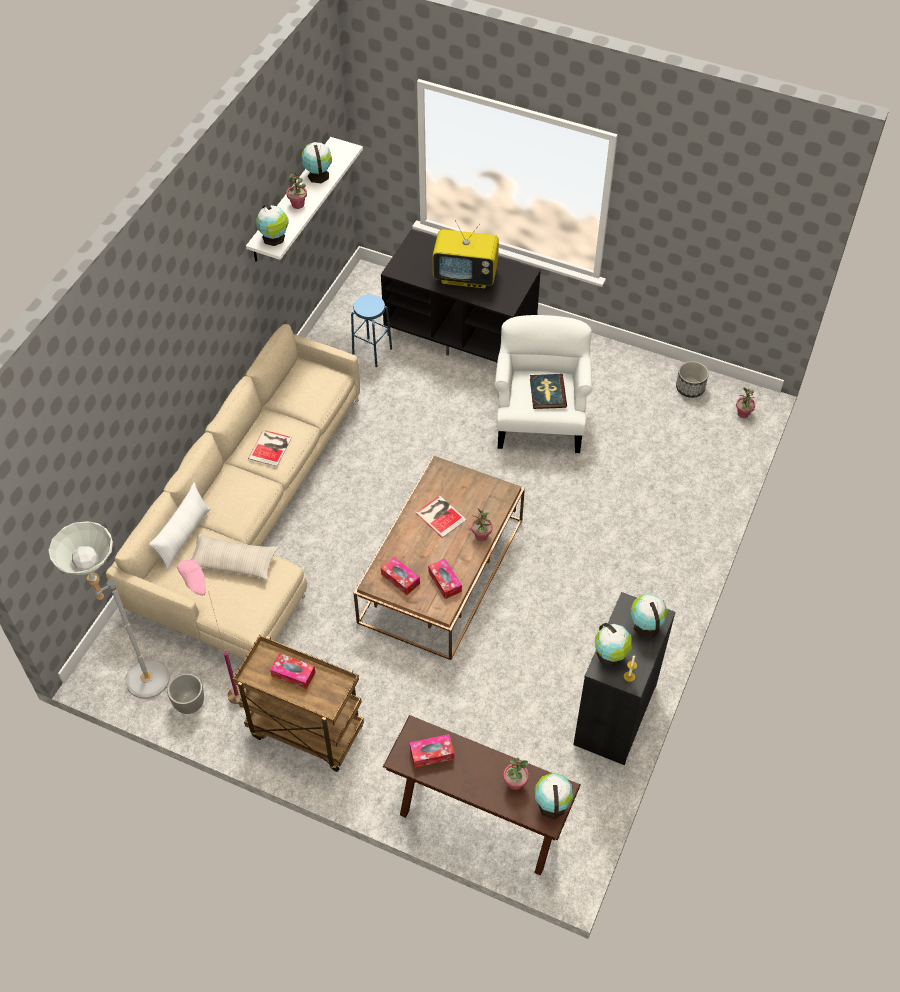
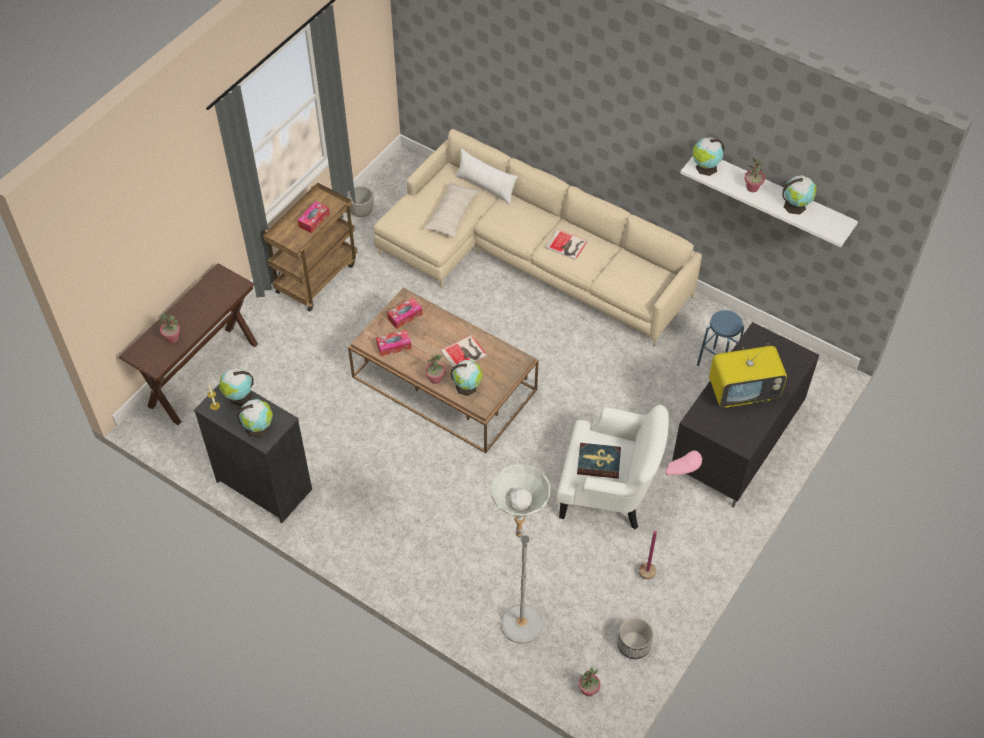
camera: 100 degrees right, 0 degrees up
(138, 684) = (387, 185): grey floor lamp -> grey floor lamp (518, 616)
(227, 688) = (368, 234): pink floor lamp -> pink floor lamp (658, 567)
(432, 754) = (216, 291): tissue box -> none
(466, 276) = (743, 392): television -> television turned 120 degrees counterclockwise
(551, 804) = (146, 358): globe -> globe (467, 387)

